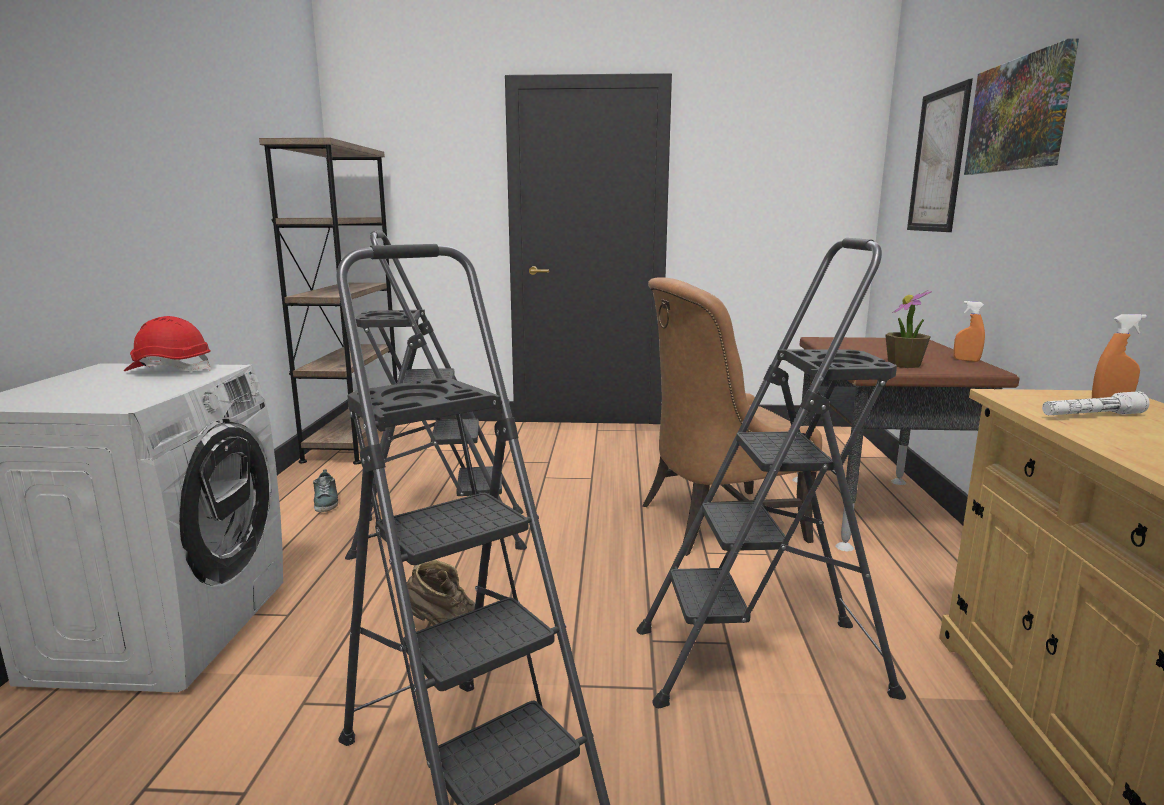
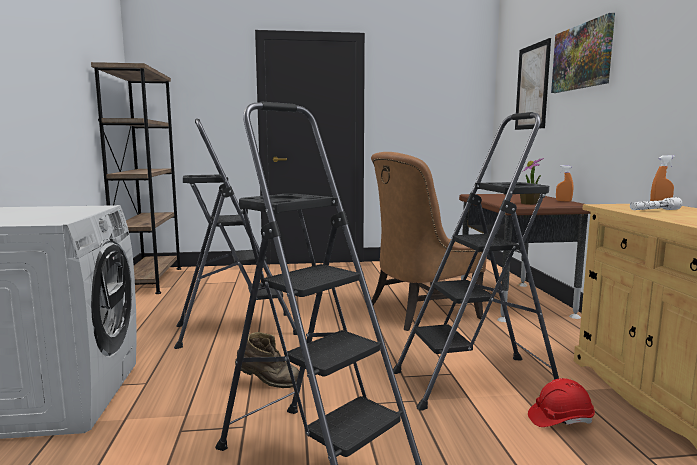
camera: 10 degrees left, 5 degrees down
(170, 370) = (62, 208): red hard hat -> red hard hat (560, 419)
(326, 501) = (145, 317): shoe -> none

